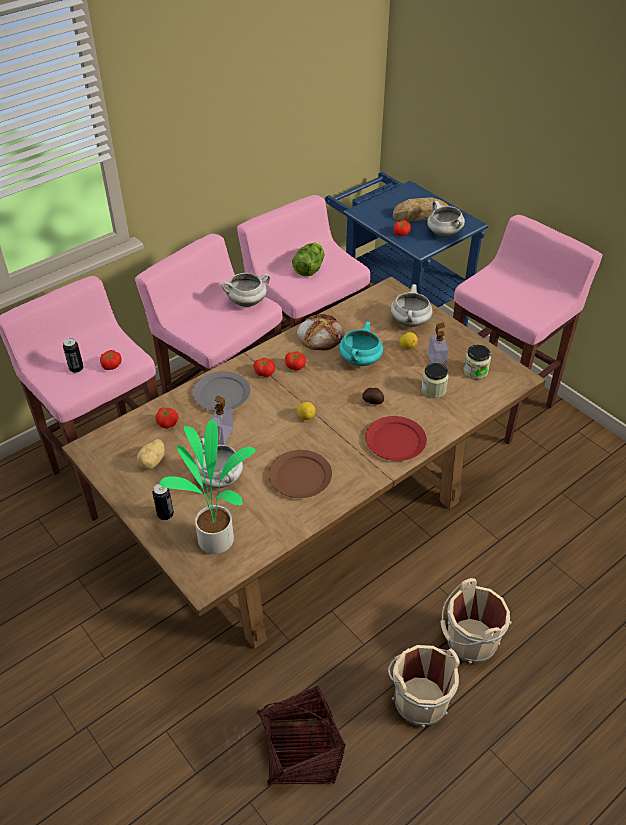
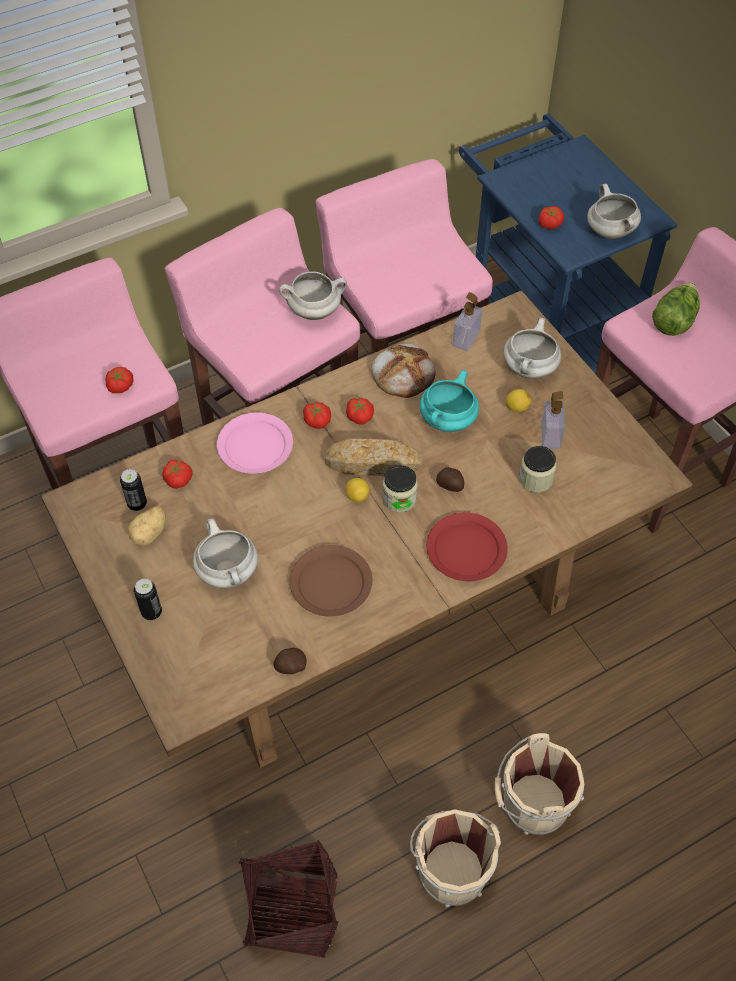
camera: 10 degrees right, 10 degrees up
(76, 369) = (75, 385): can -> can (137, 504)
(217, 538) = (209, 655): potted plant -> none
(221, 394) = (254, 446): grey plate -> pink plate
(222, 435) = (244, 508): soap dispenser -> soap dispenser (466, 338)
(282, 537) = (290, 667): none -> potato
(309, 268) = (409, 266): lettuce -> lettuce (673, 320)
(421, 215) = (585, 196): bread -> bread (373, 463)
(475, 371) = (600, 458): jar -> jar (399, 498)

